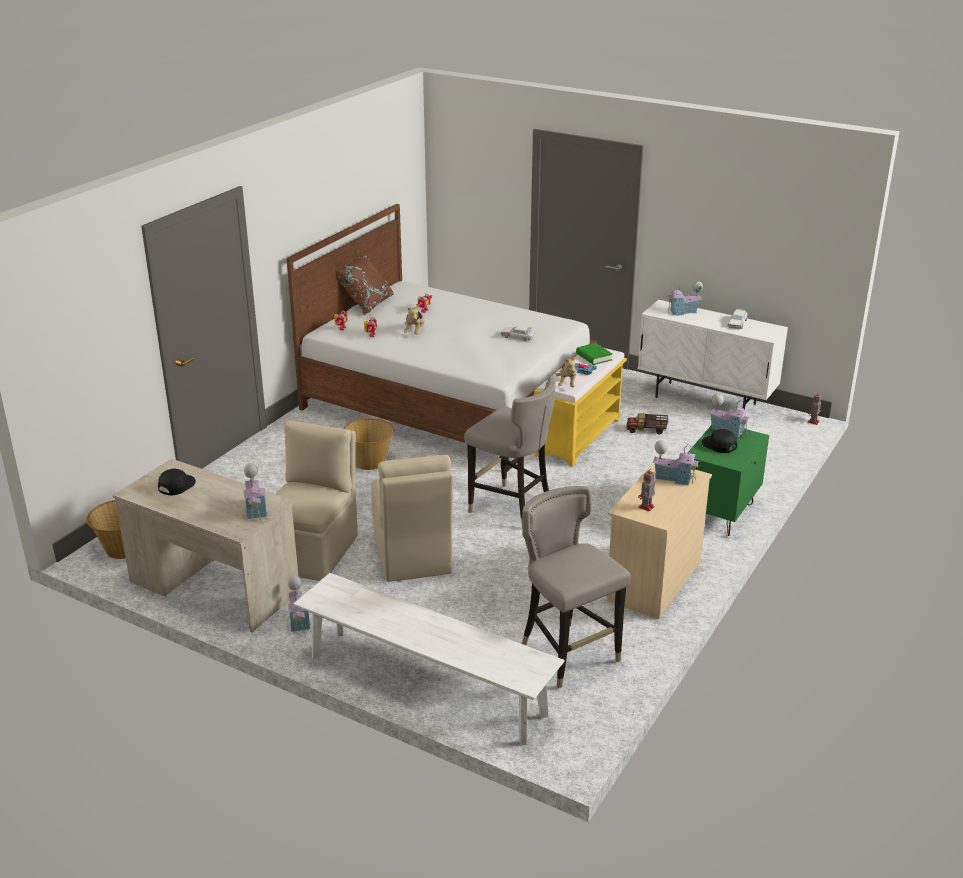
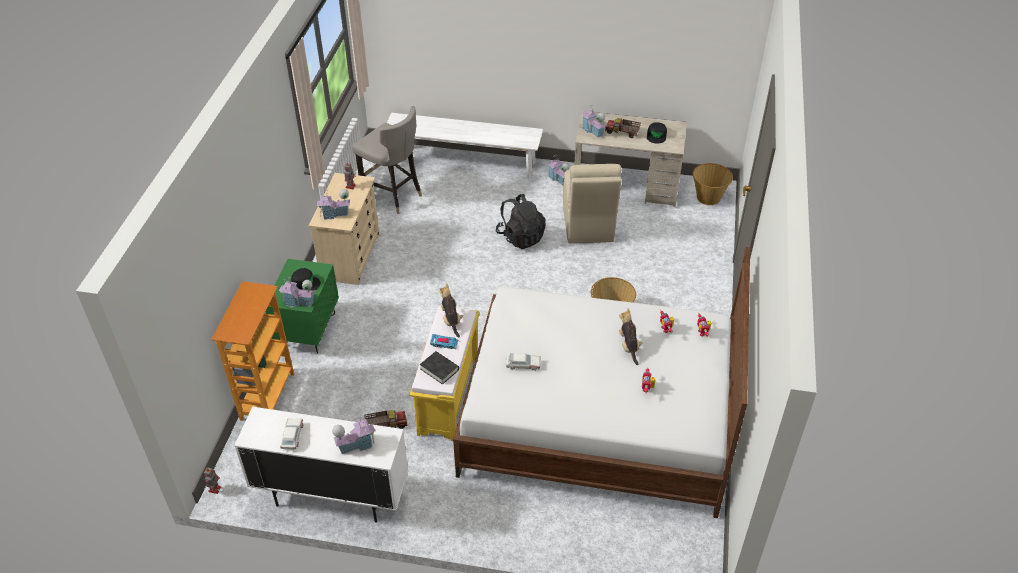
camera: 160 degrees right, 15 degrees up
(218, 498) = (622, 133): none -> toy truck
(366, 304) = (715, 384): brown pillow -> none
(412, 556) = (520, 237): beige chair -> black backpack
(511, 508) = (472, 295): grey stool -> none
(594, 357) = (439, 369): green book -> black book
(767, 470) = (267, 396): none -> bookcase

